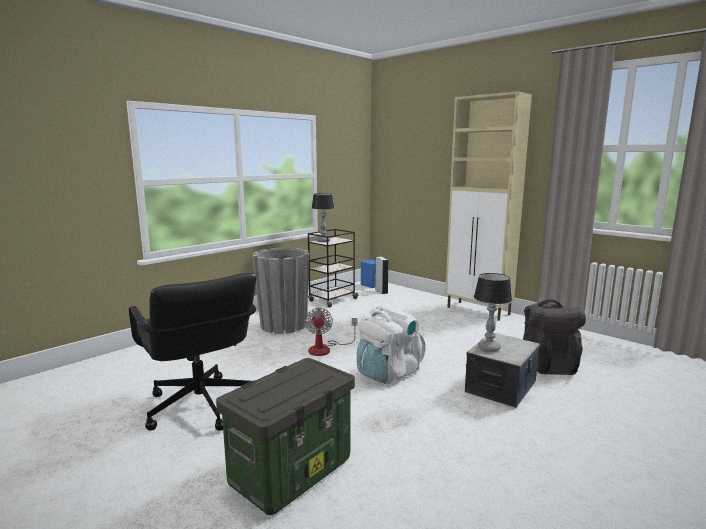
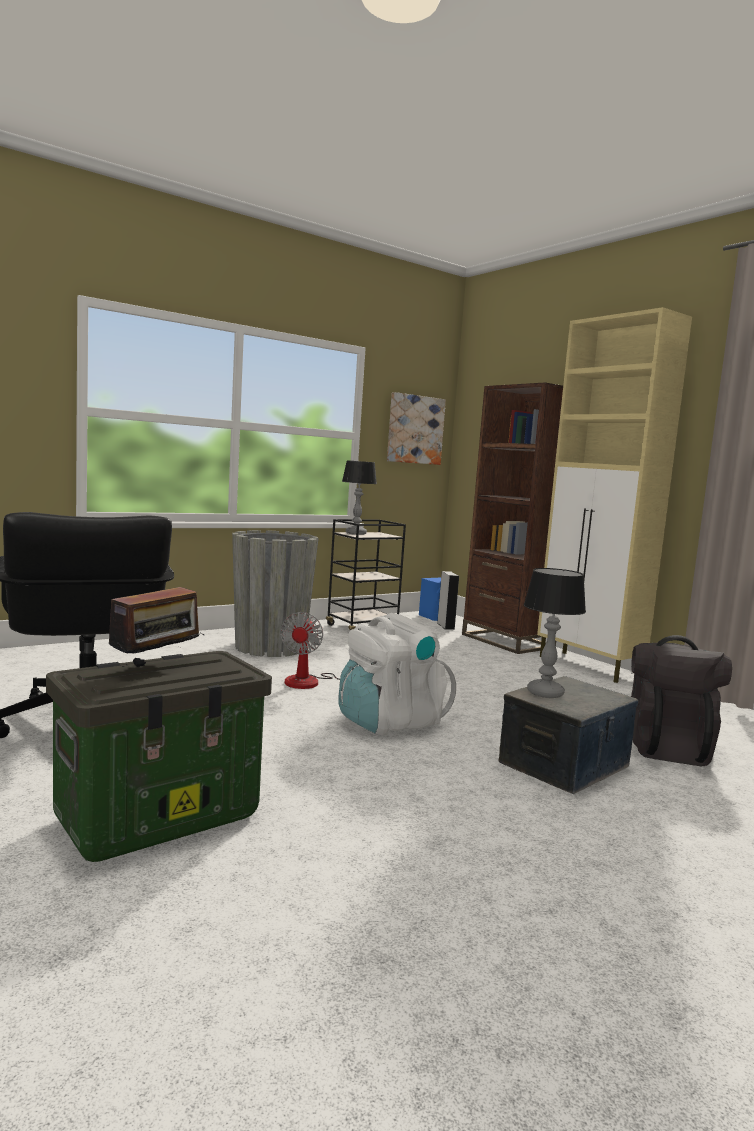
camera: 10 degrees right, 5 degrees down
(281, 380) = (156, 666): none -> radio
(348, 166) = (415, 429): none -> picture
(423, 298) = (507, 641): none -> brown bookcase

